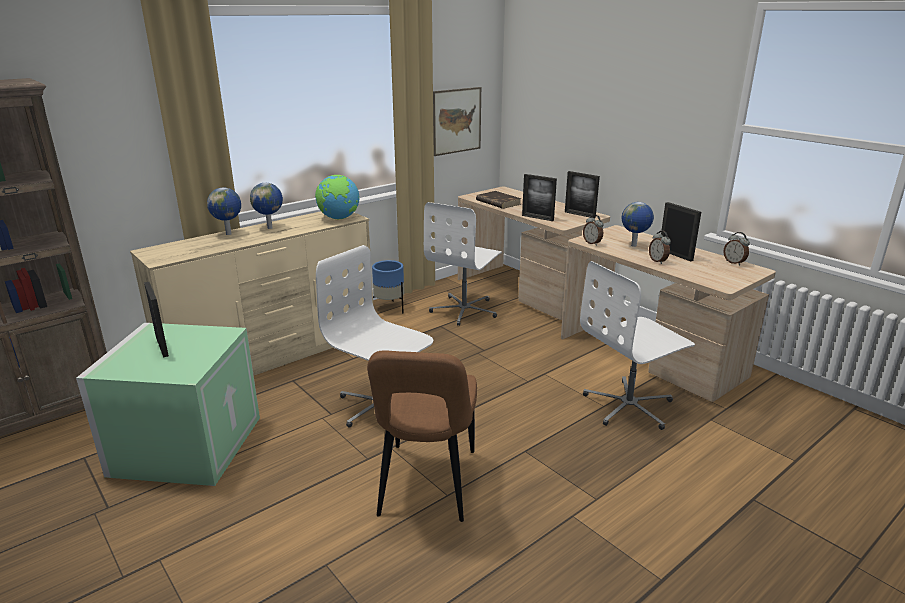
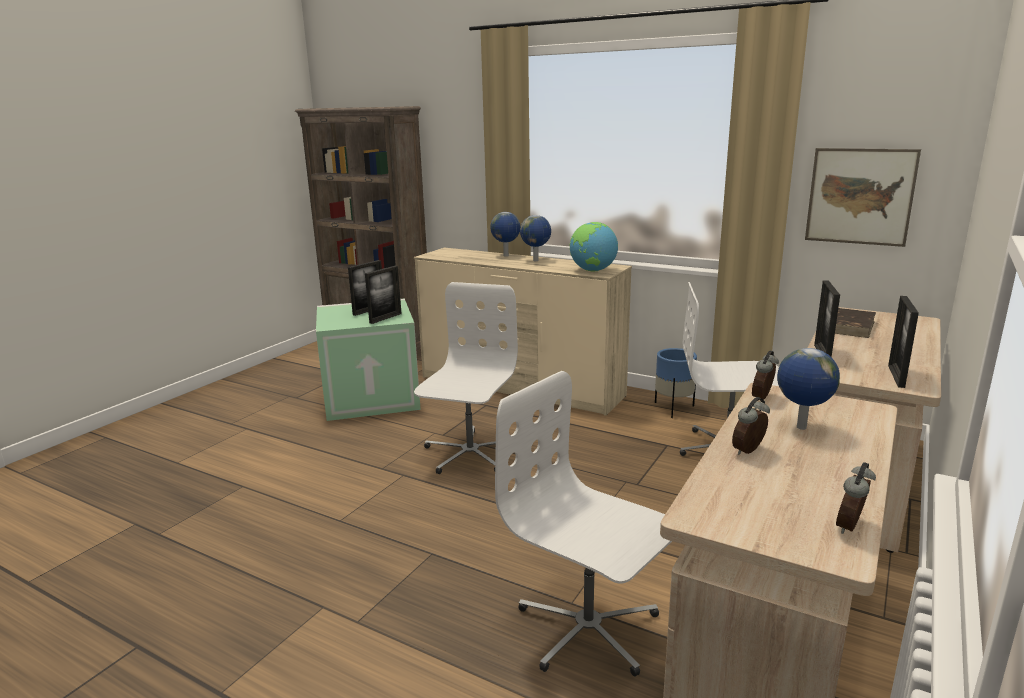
camera: 70 degrees right, 5 degrees down
(426, 486) = (349, 506): brown chair -> none
(675, 255) = (806, 464): picture frame -> picture frame (385, 318)

